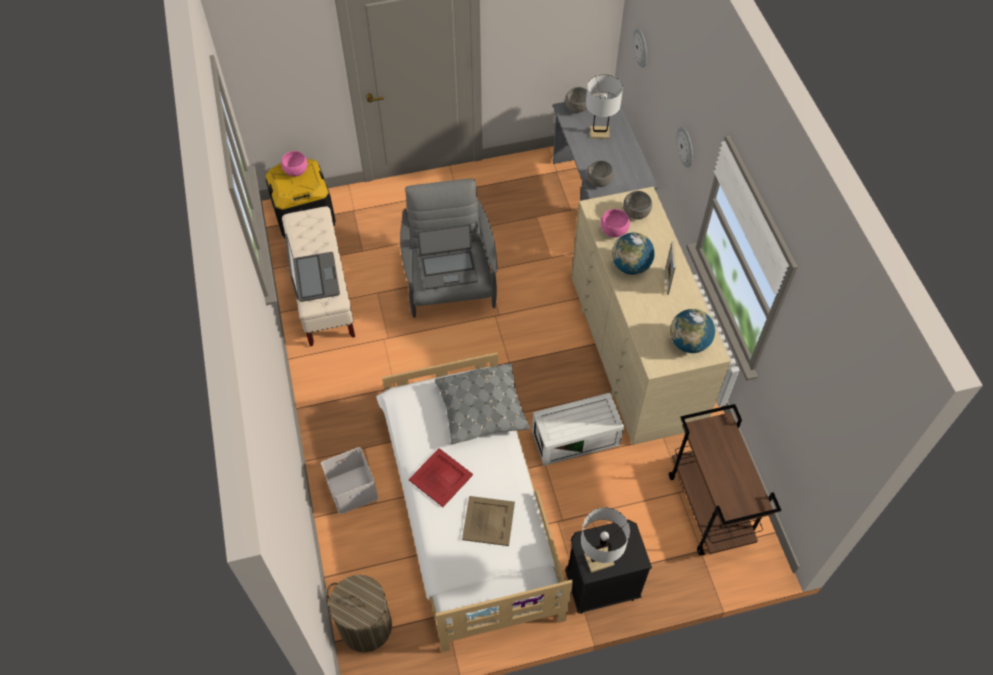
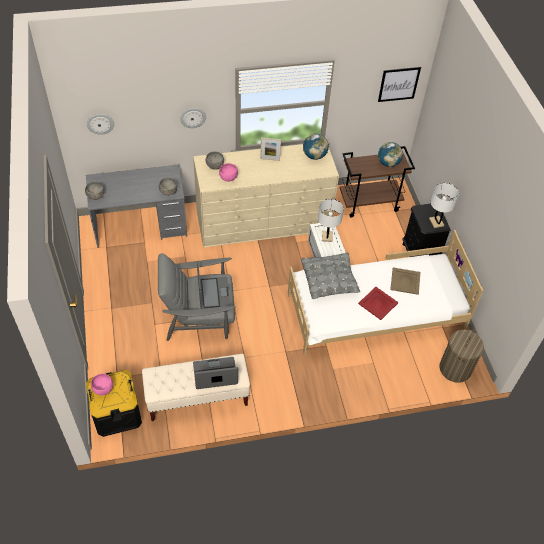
camera: 90 degrees left, 5 degrees down
(353, 488) = (363, 376): white storage box -> none
(599, 133) = (123, 187): white table lamp -> white table lamp (327, 236)
(631, 266) = (257, 173): globe -> globe (388, 163)
(833, 420) = (398, 84): none -> picture

